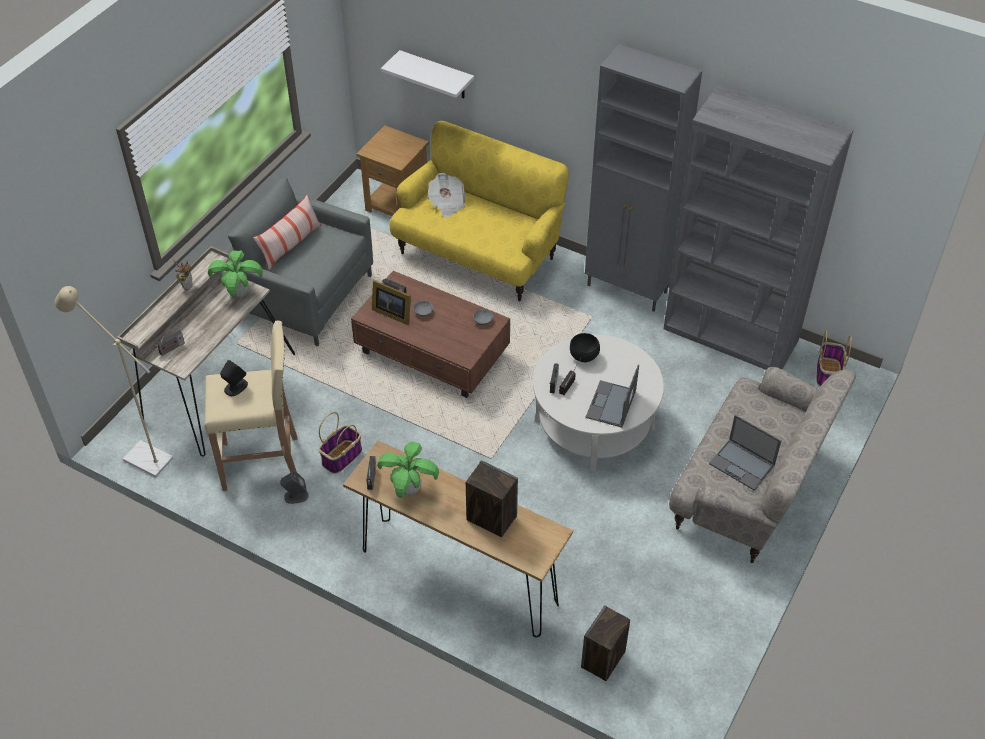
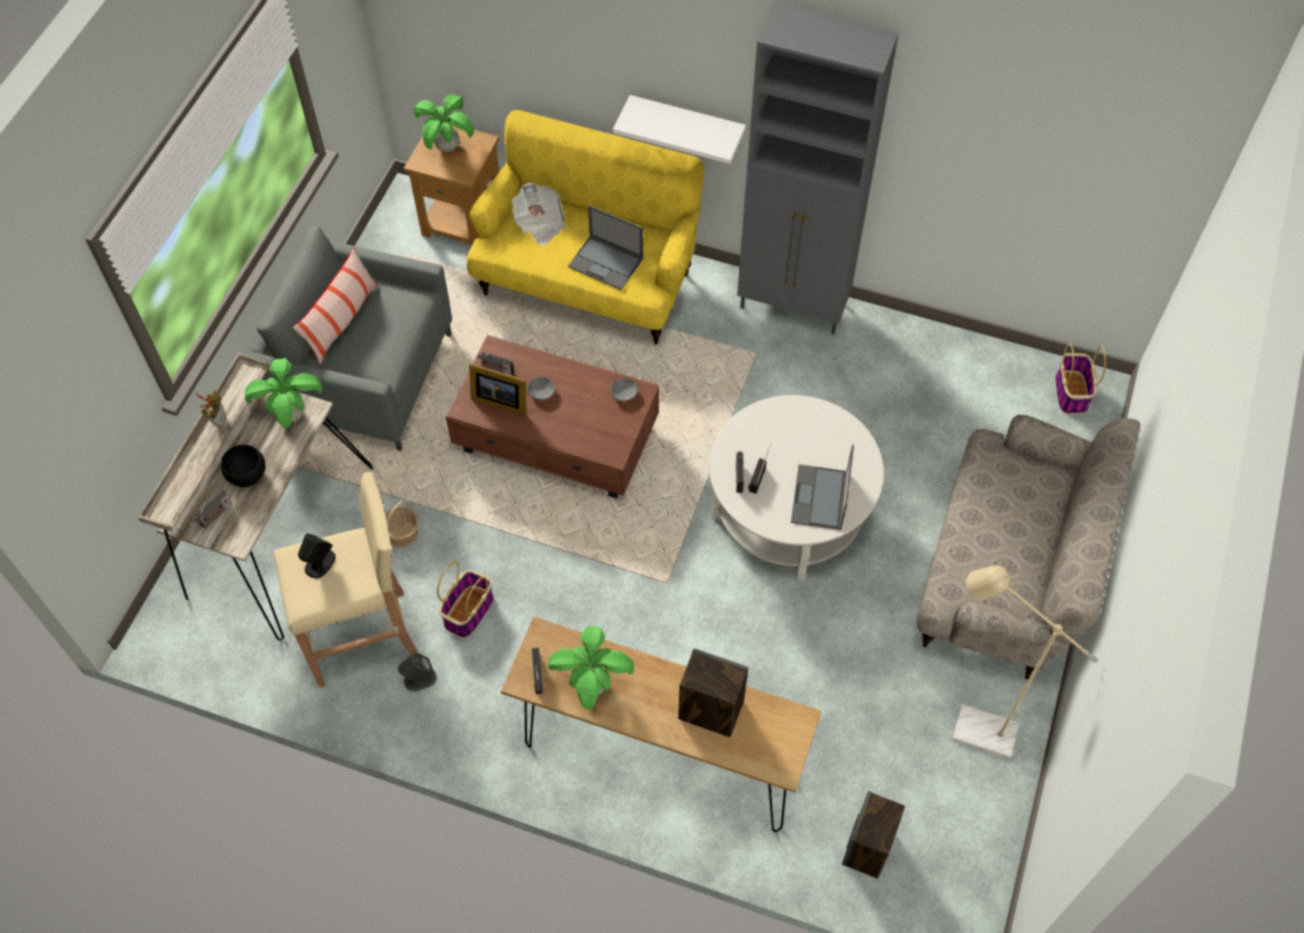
camera: 10 degrees left, 10 degrees up
(141, 456) = (196, 653): beige floor lamp -> beige floor lamp (973, 728)
(306, 400) = (402, 534): none -> basket
(390, 144) = (447, 147): none -> potted plant
(437, 75) = (504, 52): white shelf -> white shelf (687, 125)
(584, 356) = (770, 431): black bowl -> black bowl (248, 475)
(730, 336) = (938, 356): grey bookcase -> none
(742, 465) = (1005, 560): laptop -> laptop (606, 263)

